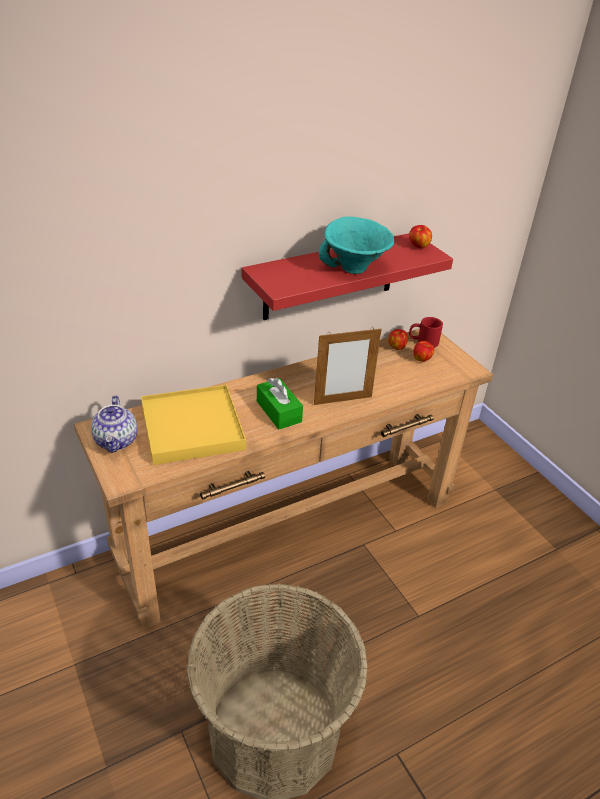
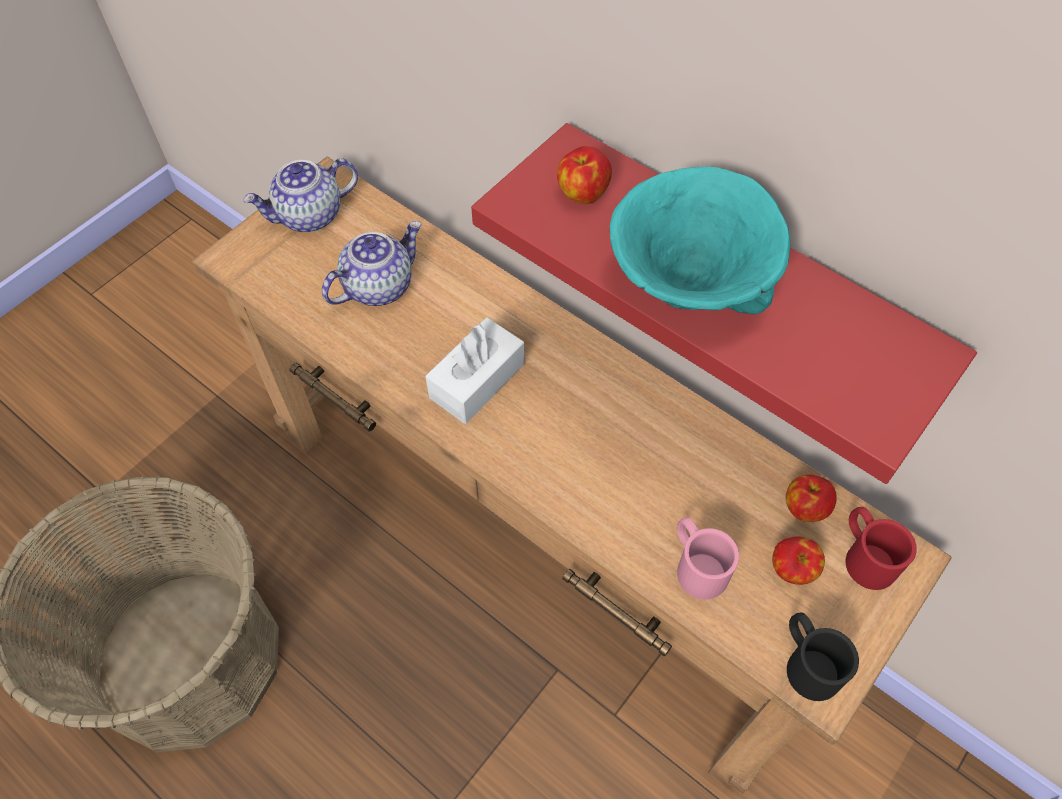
camera: 70 degrees right, 20 degrees up
(192, 428) = (378, 285): yellow tray -> teapot
(278, 411) = (477, 381): green tissue box -> white tissue box
(342, 400) = (562, 466): picture frame -> none
(409, 380) = (696, 564): none -> pink mug
(418, 246) = (899, 380): apple -> apple (582, 193)
(460, 369) = (807, 661): none -> black mug

